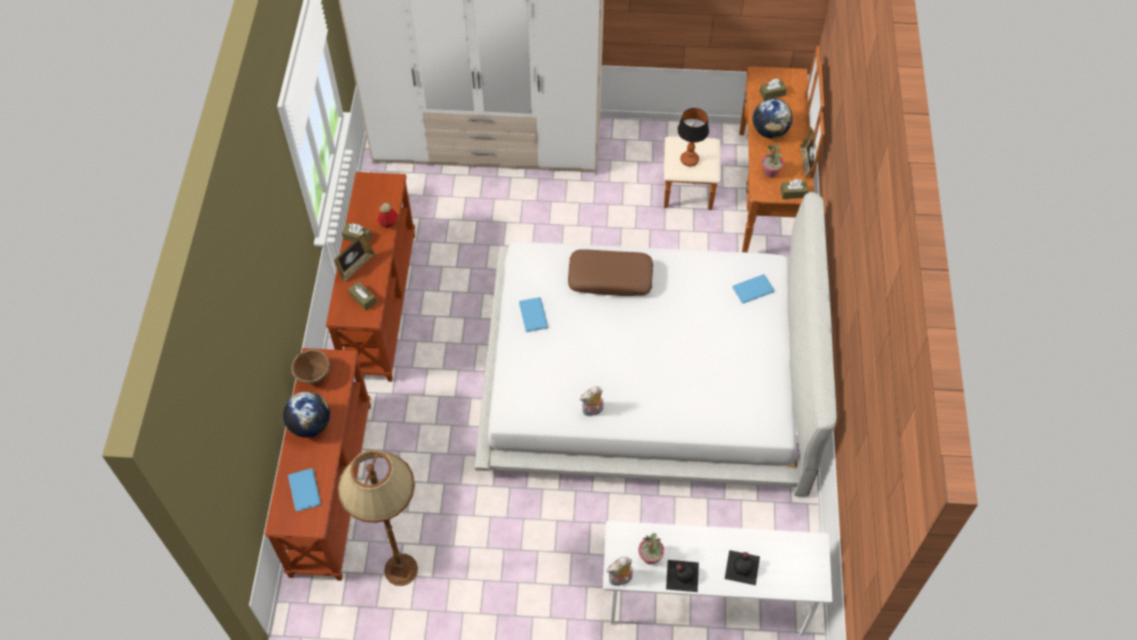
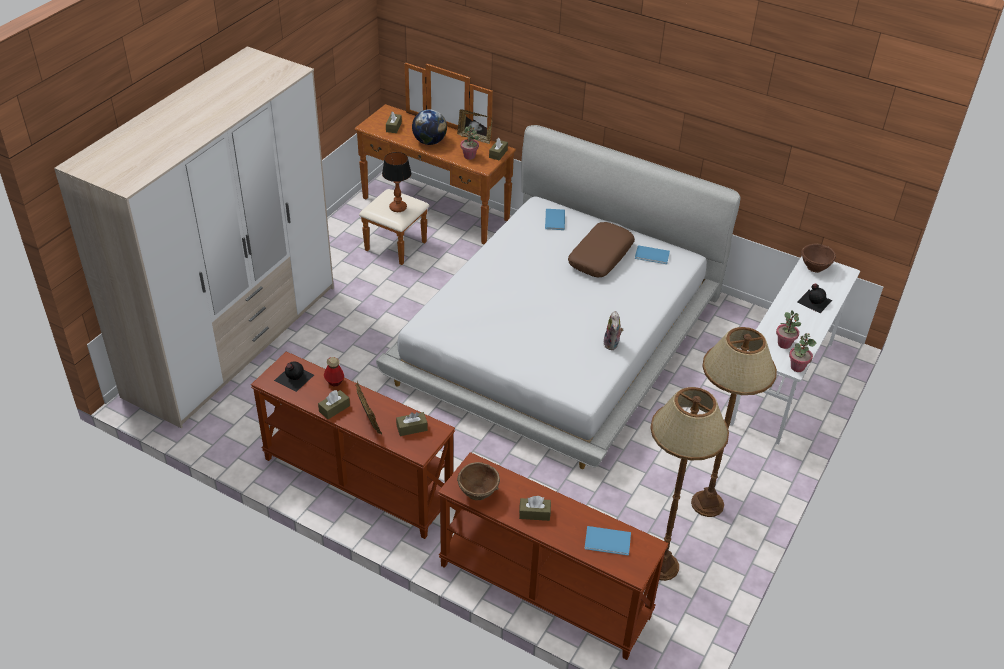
camera: 65 degrees left, 15 degrees down
(310, 425) = (534, 513): globe -> brown tissue box
(495, 583) = (707, 504): none -> brown floor lamp
(532, 316) = (493, 344): blue book -> blue book (653, 256)
(610, 278) = (487, 286): brown pillow -> brown pillow (600, 256)
(620, 579) = (797, 367): plush toy -> potted plant
(682, 575) = (807, 333): black bottle -> black bottle (293, 377)
(803, 552) = (814, 268): none -> brown bowl

